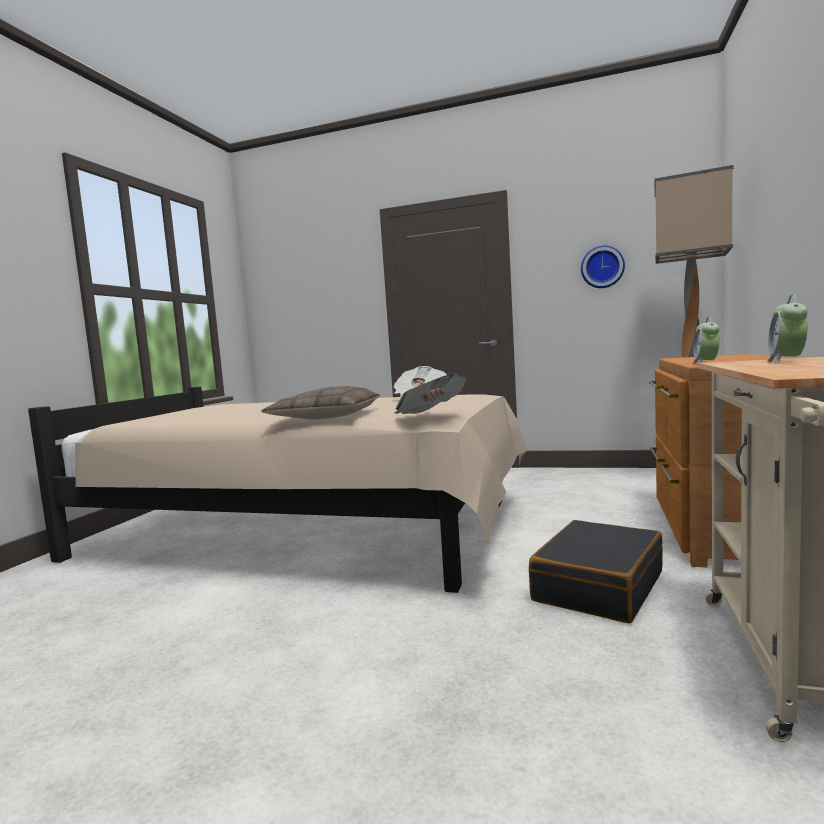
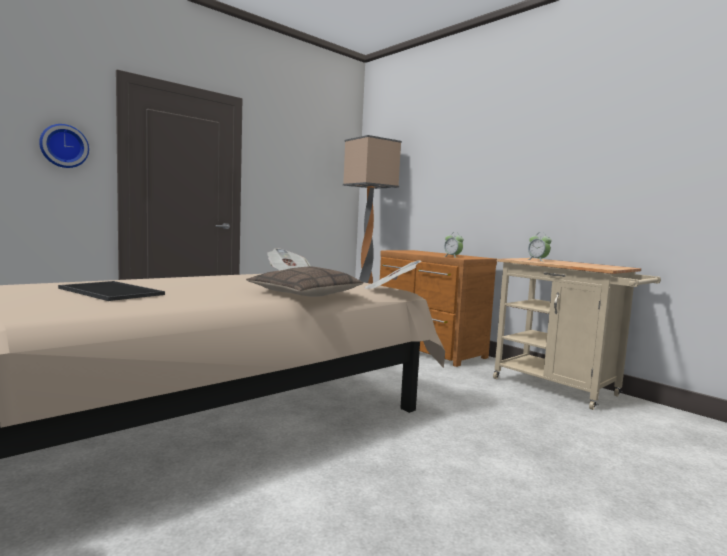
camera: 60 degrees left, 0 degrees up
(232, 409) = (109, 291): none -> tray
(597, 586) = (452, 385): black suitcase -> none
(602, 267) = (302, 179): wall clock -> wall clock (64, 146)

